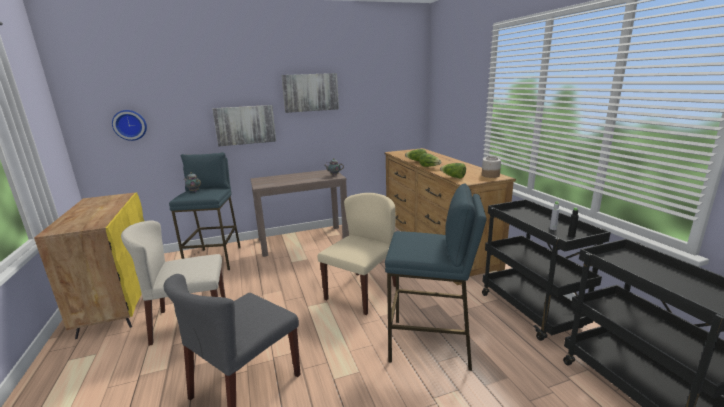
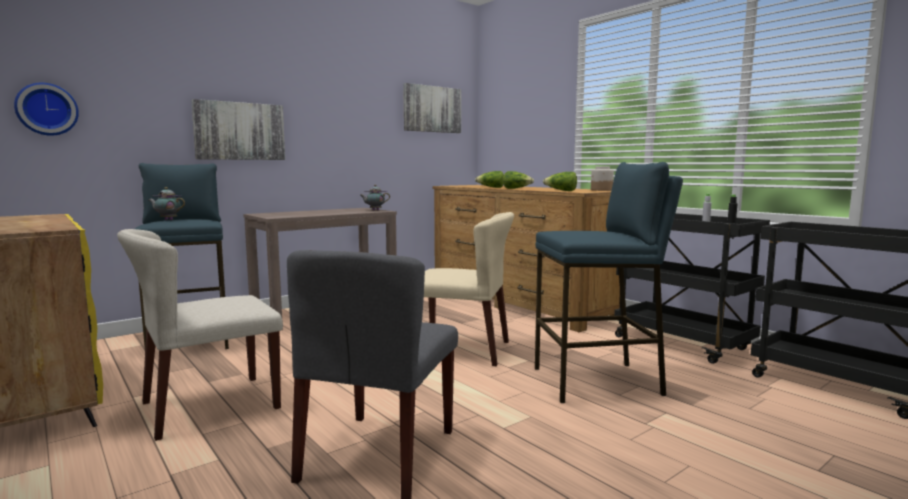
camera: 20 degrees left, 10 degrees down
(310, 92) = (335, 95): picture -> picture (432, 109)
(361, 292) = (462, 349): beige chair -> beige chair turned 90 degrees clockwise

